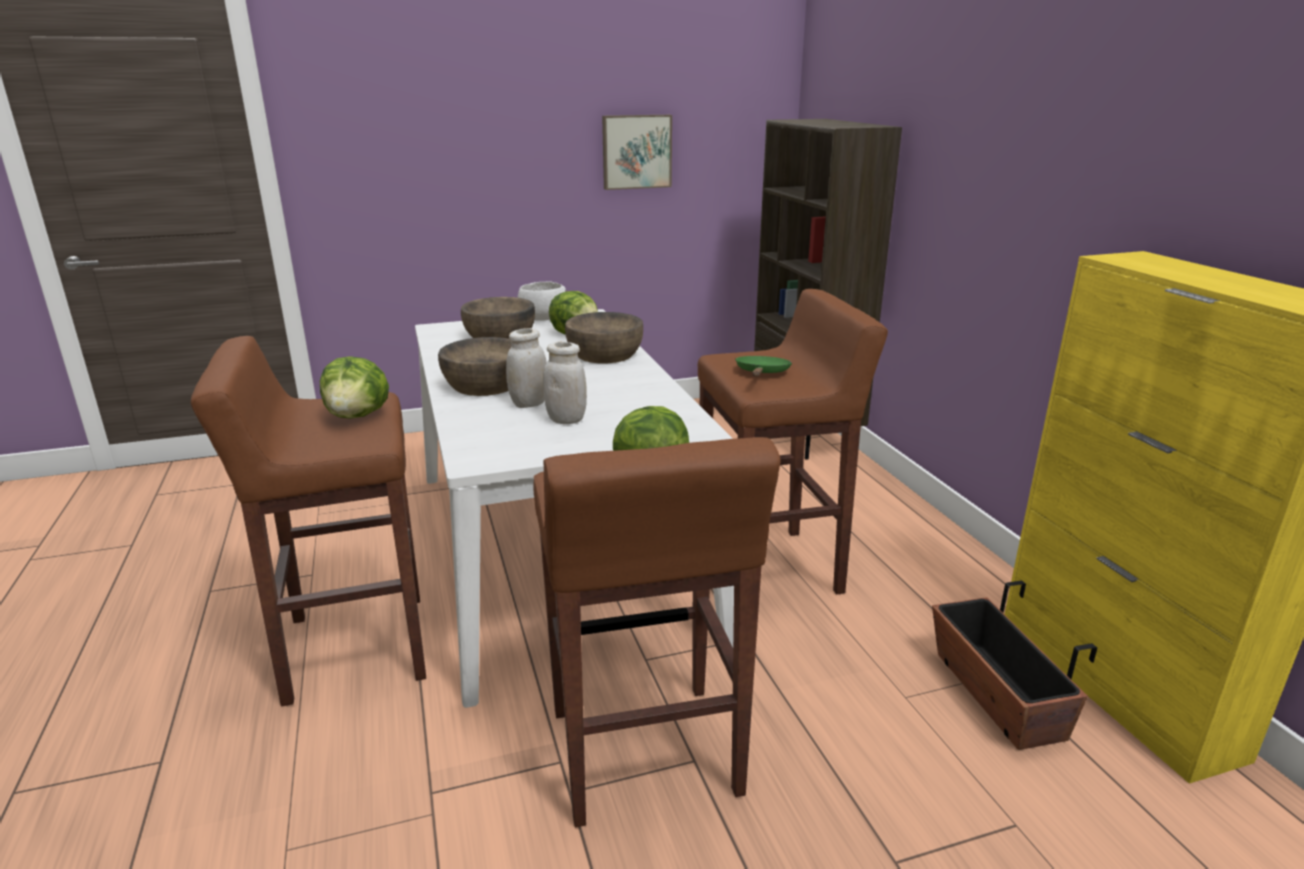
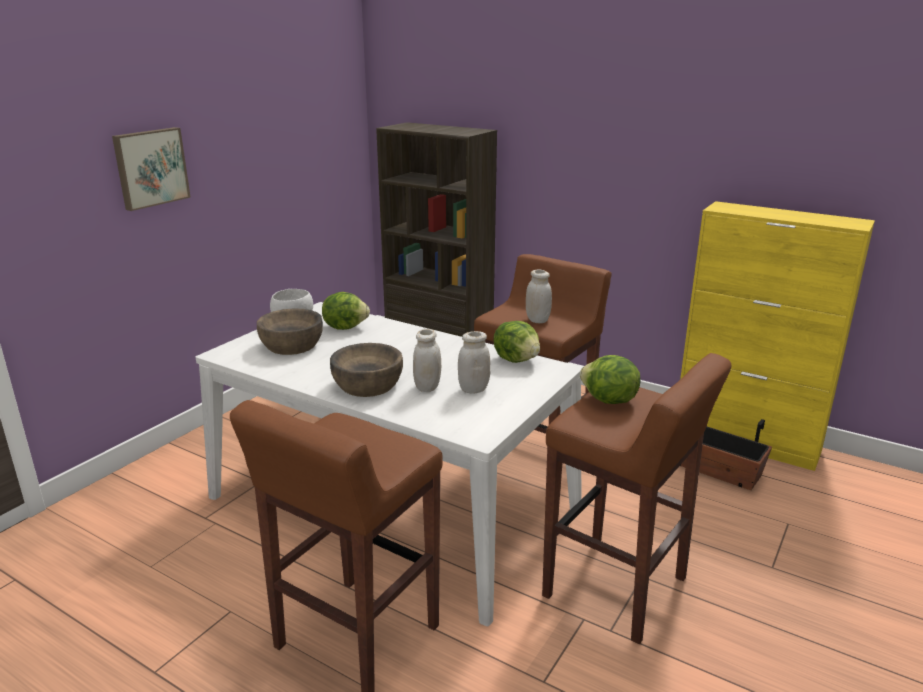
camera: 40 degrees left, 0 degrees up
(358, 416) = (360, 437): lettuce -> lettuce (517, 359)
(604, 354) = (399, 336): brown bowl -> none
(636, 151) = (273, 163): picture -> picture (150, 167)
(762, 374) = (537, 320): green frying pan -> white jar

